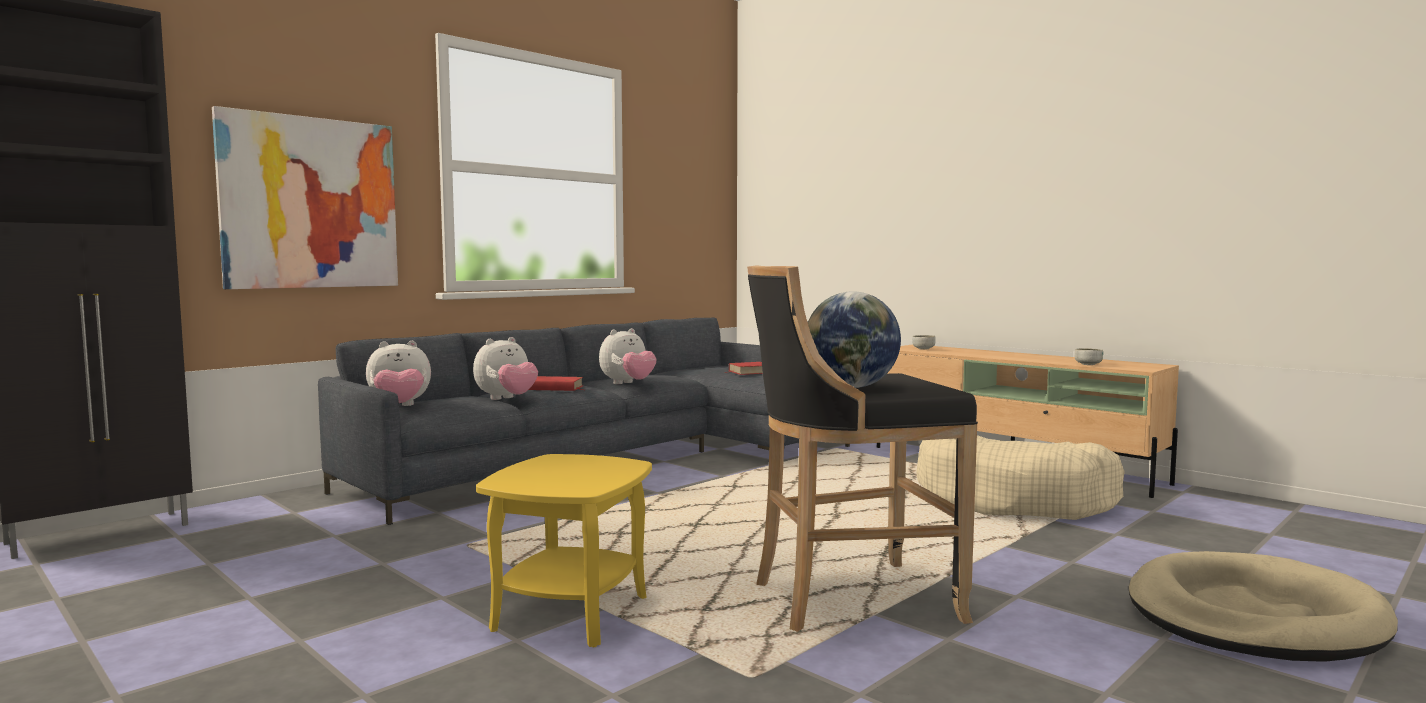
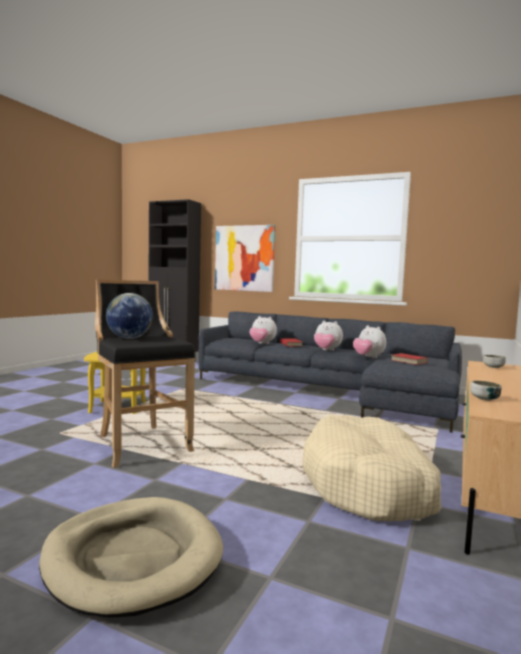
camera: 70 degrees right, 0 degrees up
(400, 407) = (227, 338): plush toy -> plush toy (368, 357)

